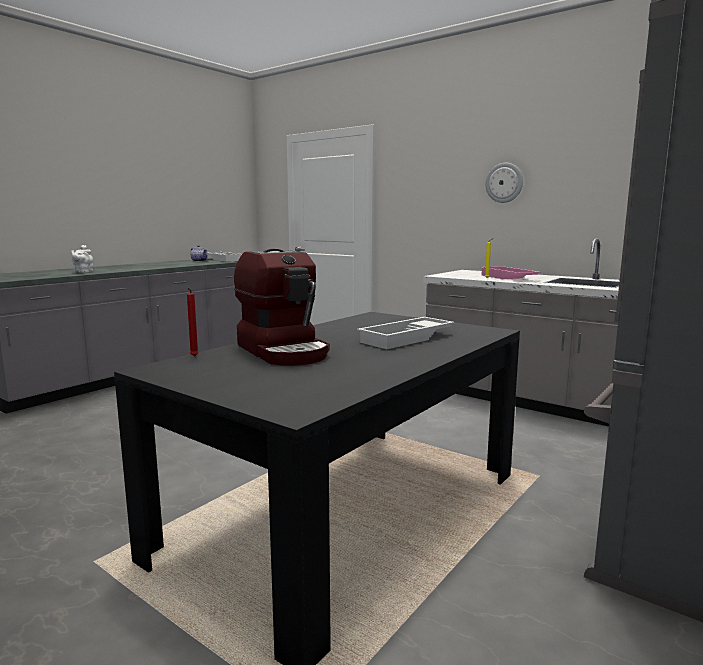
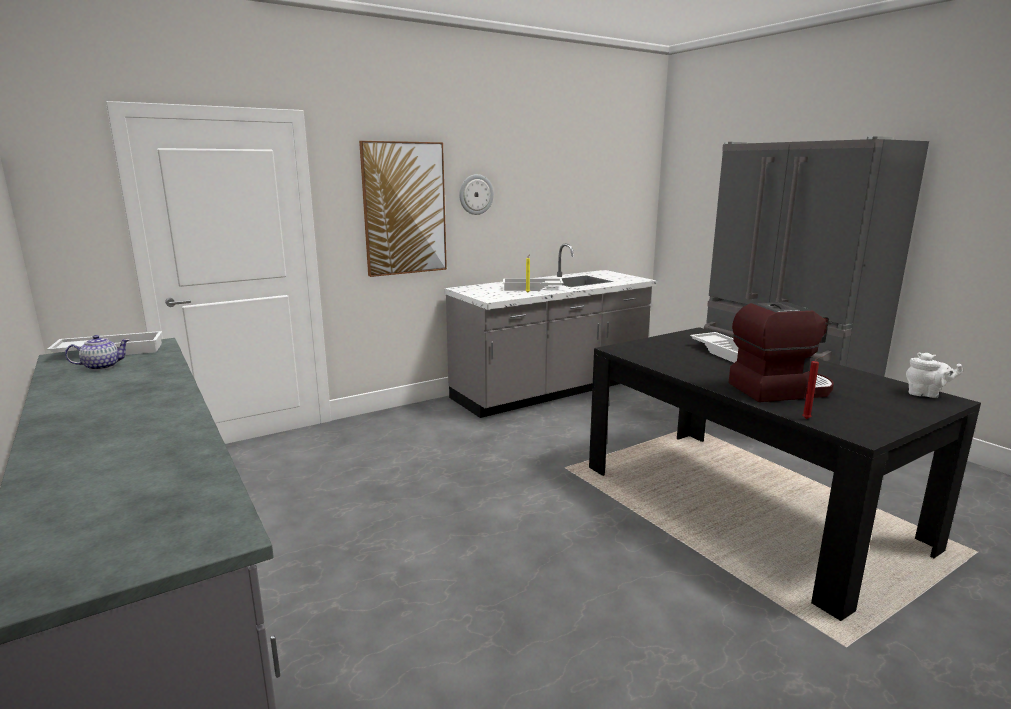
camera: 70 degrees left, 5 degrees up
(83, 272) = (161, 456): white teapot -> white teapot (926, 394)
(436, 196) = (404, 209): none -> picture
(507, 278) = (531, 288): pink tray -> white tray

